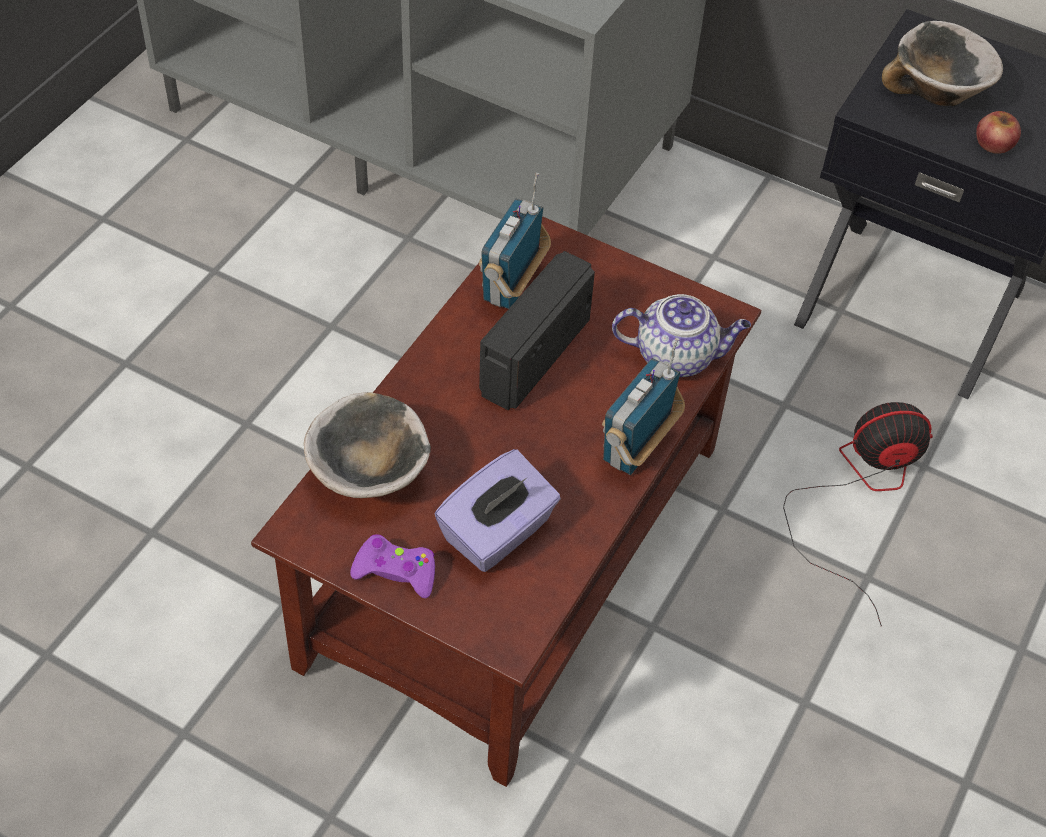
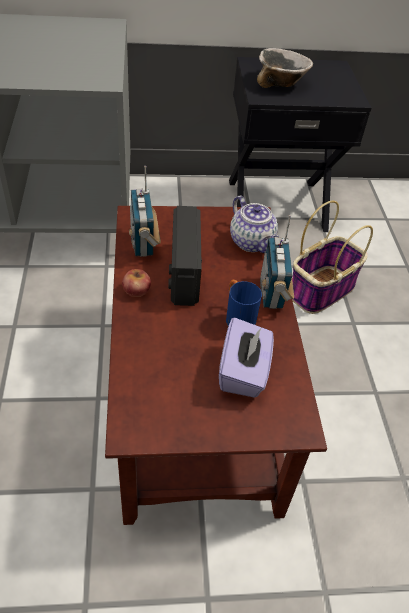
camera: 35 degrees left, 5 degrees down
(369, 473) = (146, 376): bowl -> none
(396, 571) = (207, 424): purple game controller -> none
(555, 456) = (237, 317): none -> blue mug
(677, 356) = (252, 243): teapot -> teapot turned 90 degrees clockwise
(860, 494) = (321, 289): fan -> basket
(994, 144) = (322, 94): apple -> apple (136, 290)

